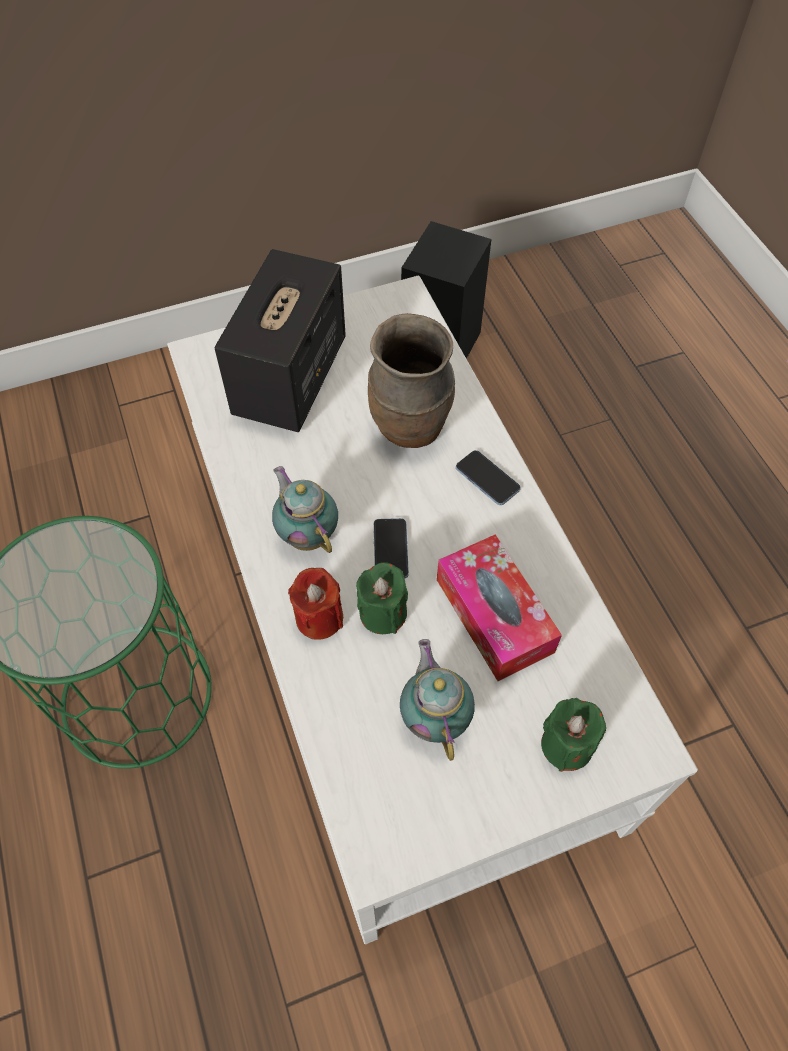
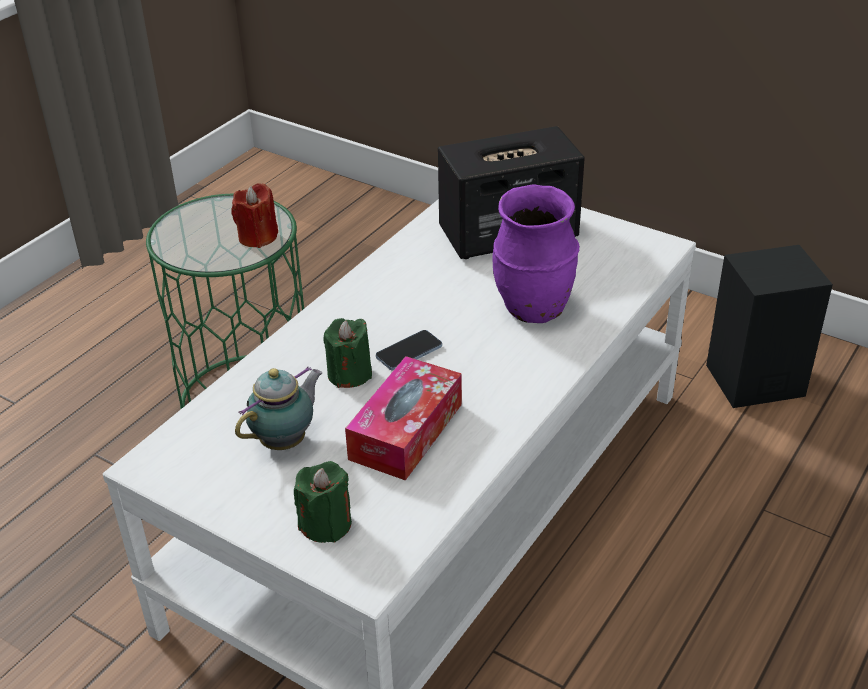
camera: 55 degrees right, 20 degrees down
(307, 534) = (379, 308): teapot -> none
(319, 617) = (314, 347): red candle -> red candle (258, 237)
(411, 429) = (533, 309): brown vase -> purple vase
(487, 479) = (533, 369): phone -> none

